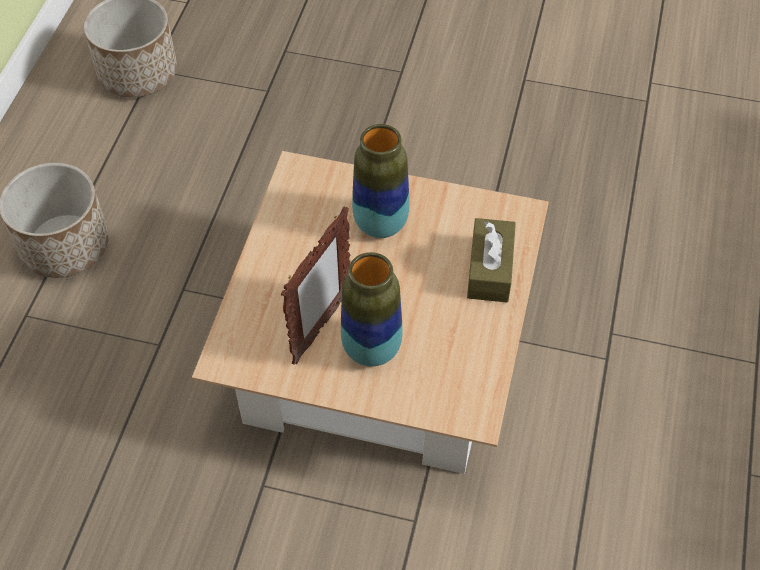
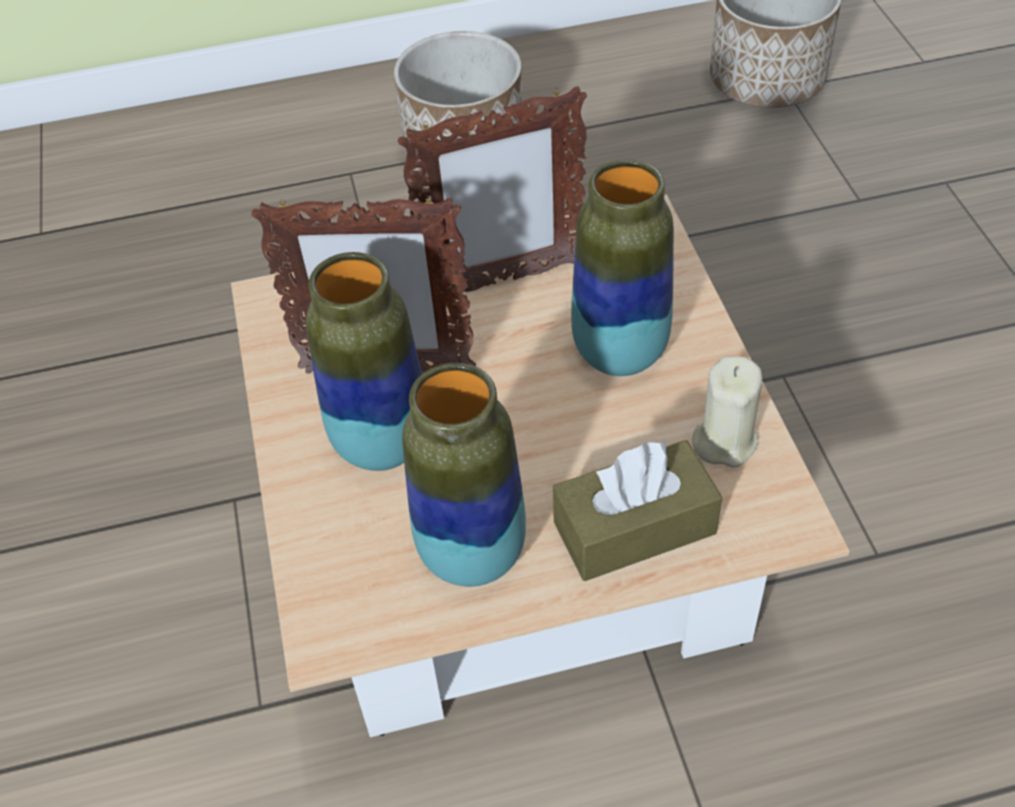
camera: 65 degrees right, 5 degrees down
(293, 248) = (503, 281): none -> picture frame
(462, 212) = (724, 441): none -> beige candle
(466, 339) = (472, 554): none -> vase

